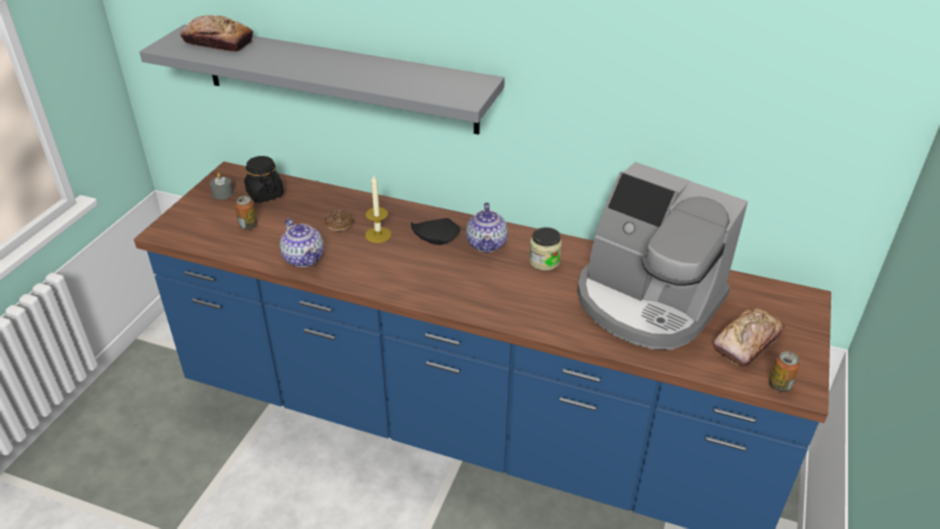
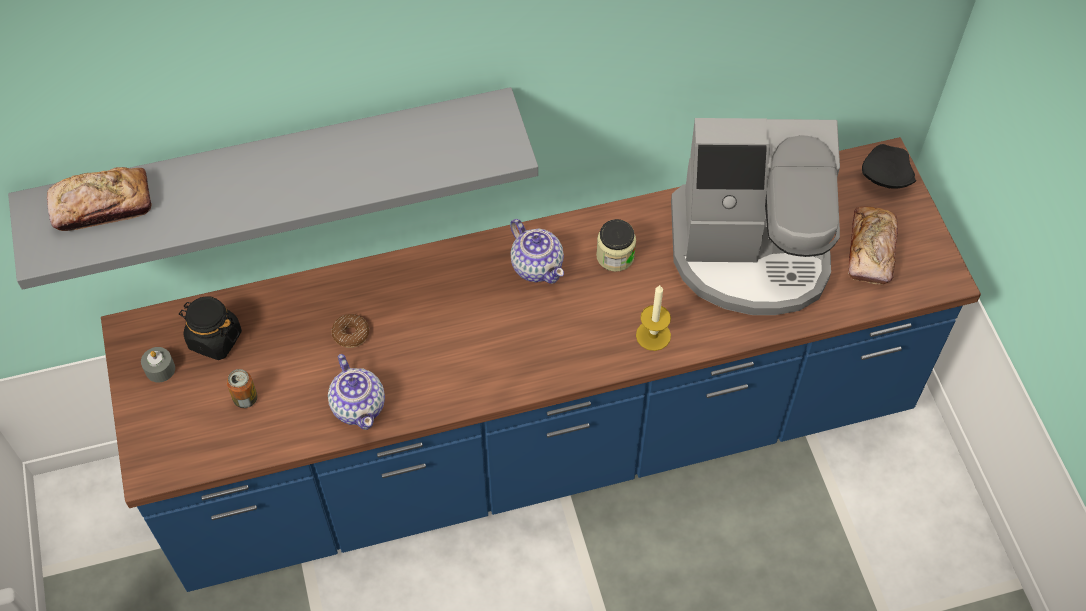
camera: 35 degrees left, 20 degrees up
(304, 258) = (359, 405): teapot -> teapot turned 45 degrees clockwise
(378, 235) = (409, 322): candle -> candle (653, 335)
(435, 238) = (476, 291): black plate -> black plate (885, 176)
(779, 385) = (926, 286): can -> none

